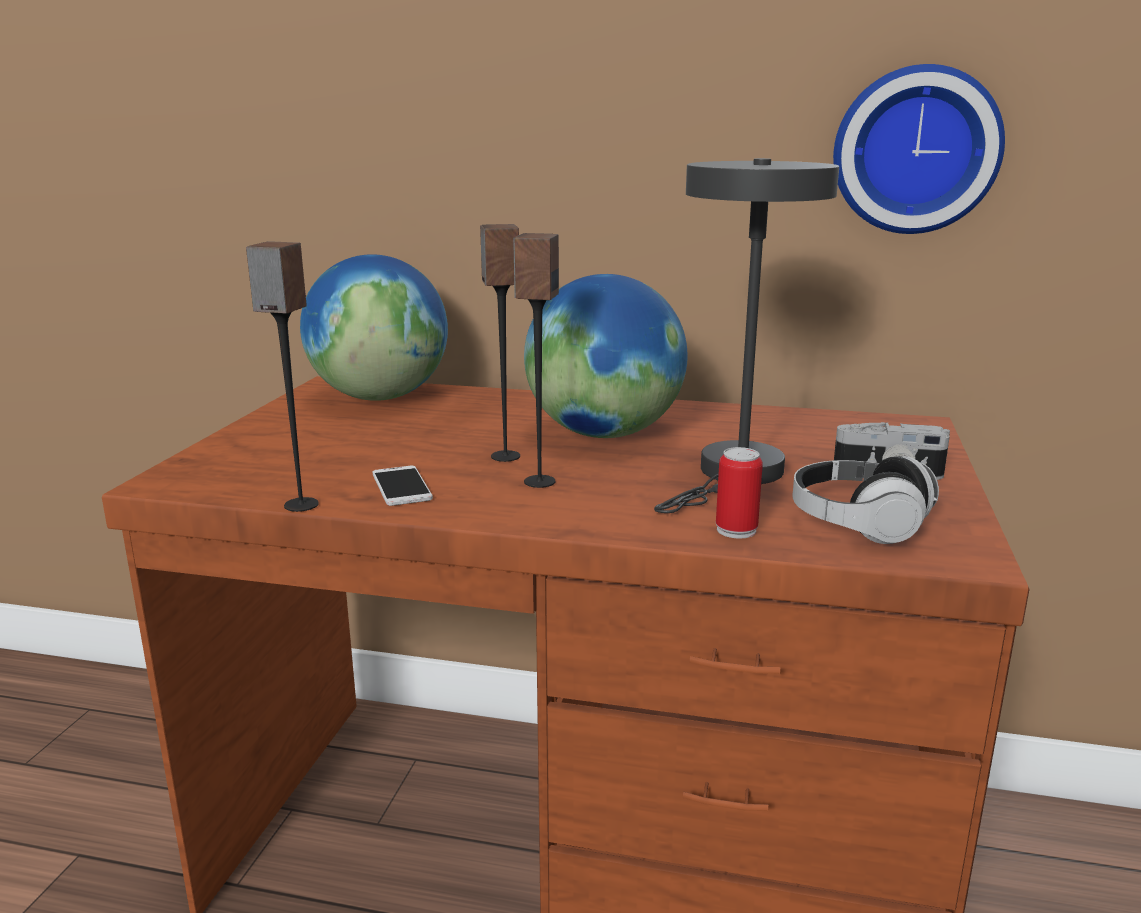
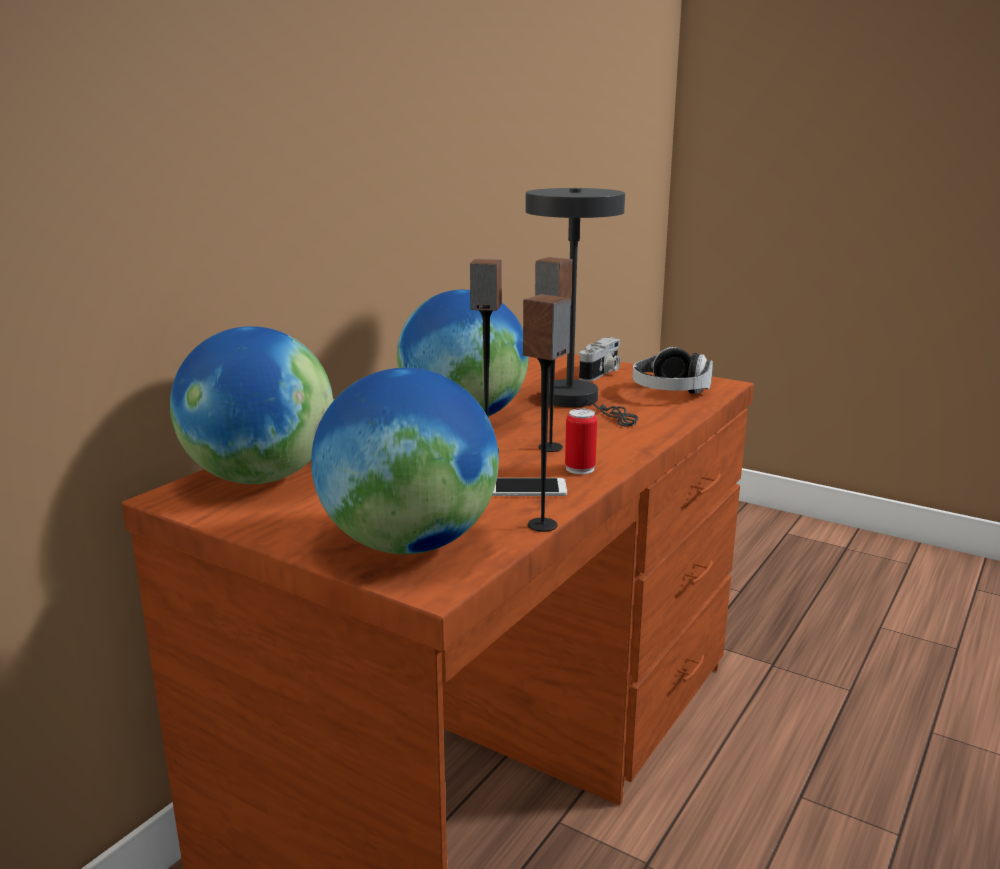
camera: 70 degrees left, 0 degrees up
(246, 463) = (409, 544): none -> globe
(736, 530) = (664, 415): can -> can (580, 468)
(915, 150) = (484, 174): wall clock -> none

